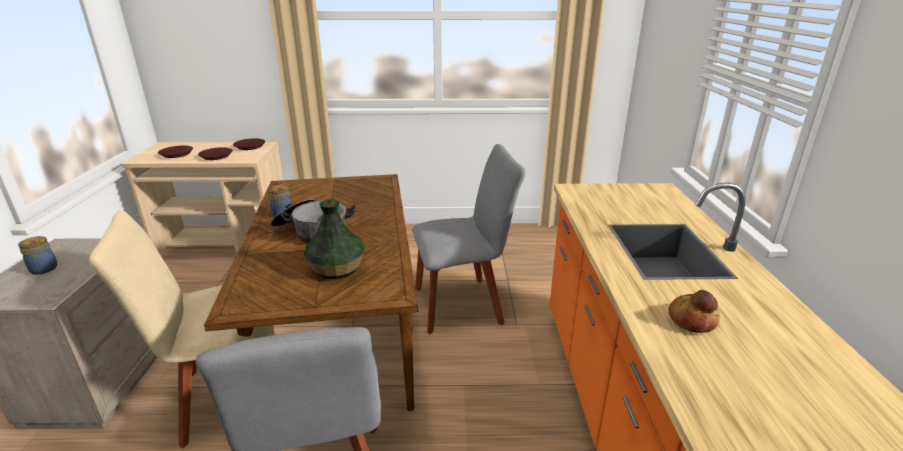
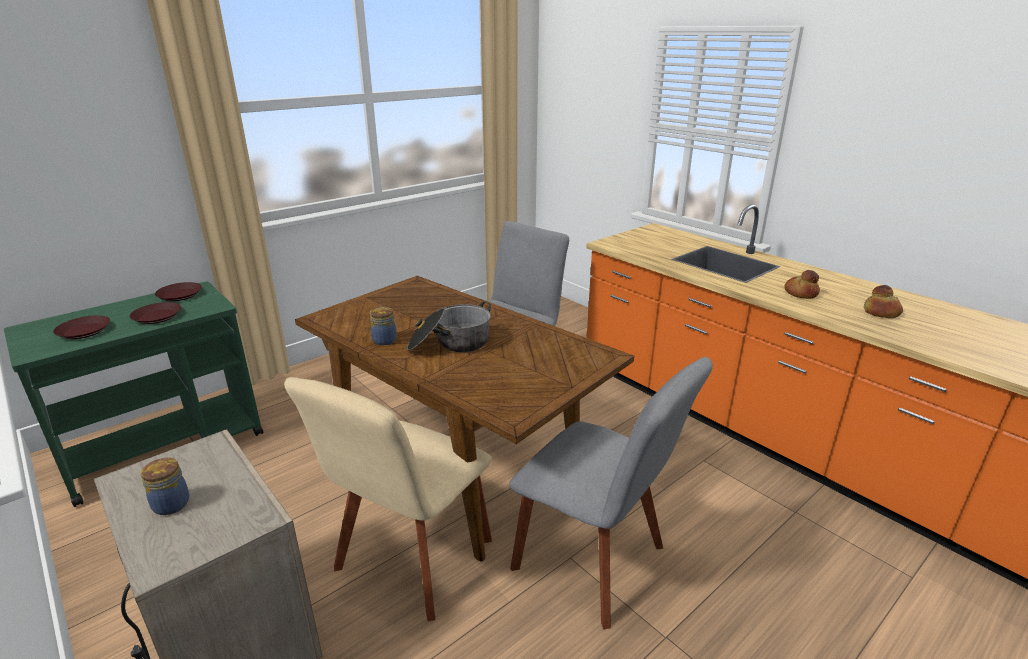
camera: 40 degrees left, 0 degrees up
(228, 249) = (167, 447): beige cart -> green cart
(337, 268) = (530, 358): vase -> none
(773, 399) = (881, 312): none -> bread

